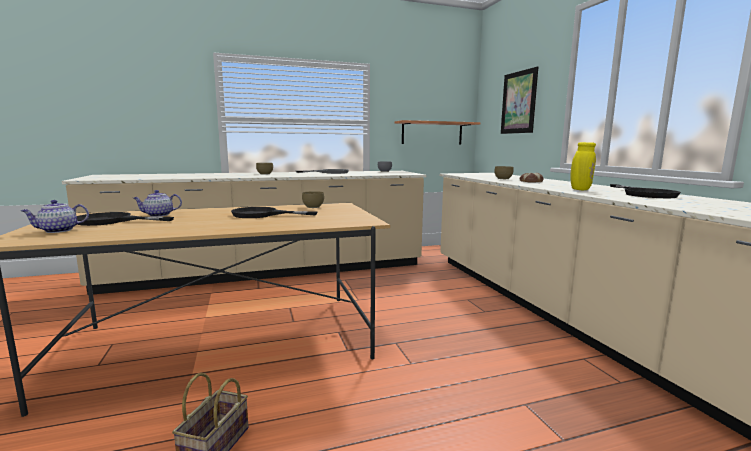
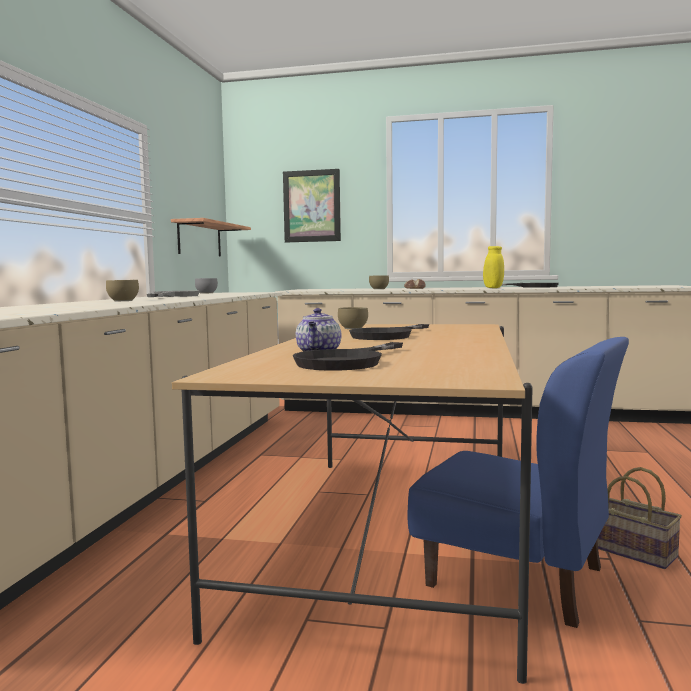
camera: 60 degrees left, 5 degrees down
(57, 231) = (408, 372): teapot -> none
(161, 394) = (516, 577): none -> blue chair

